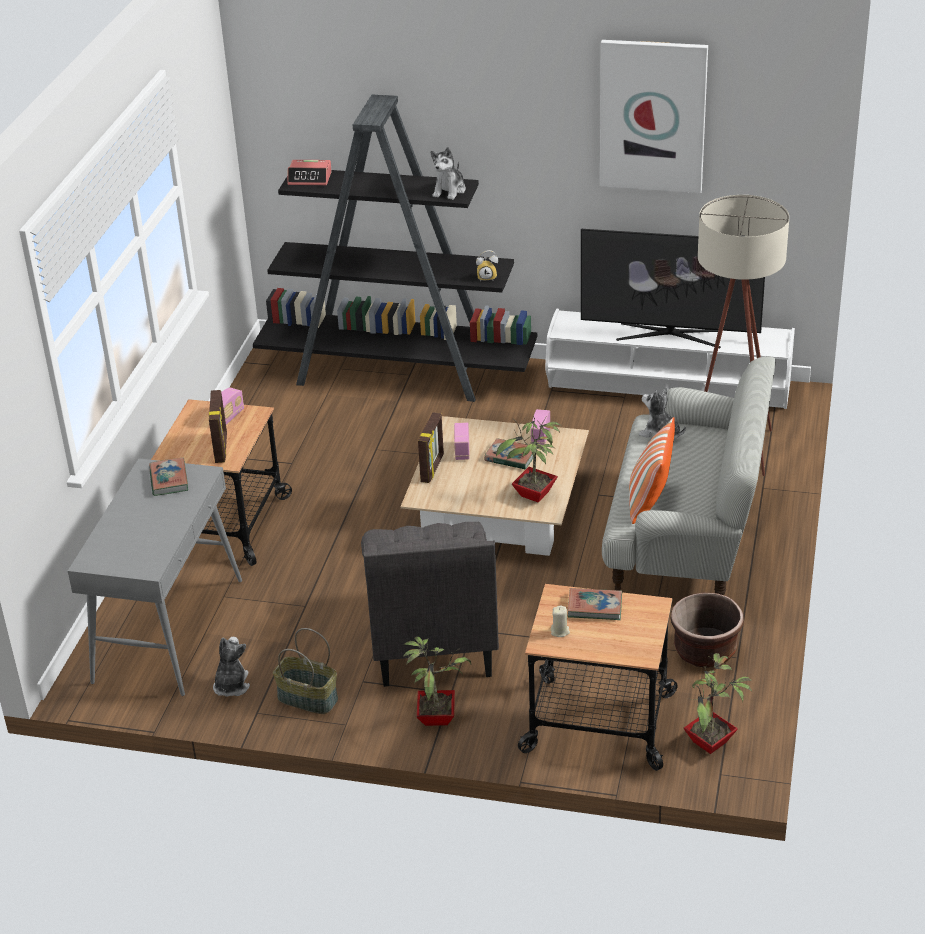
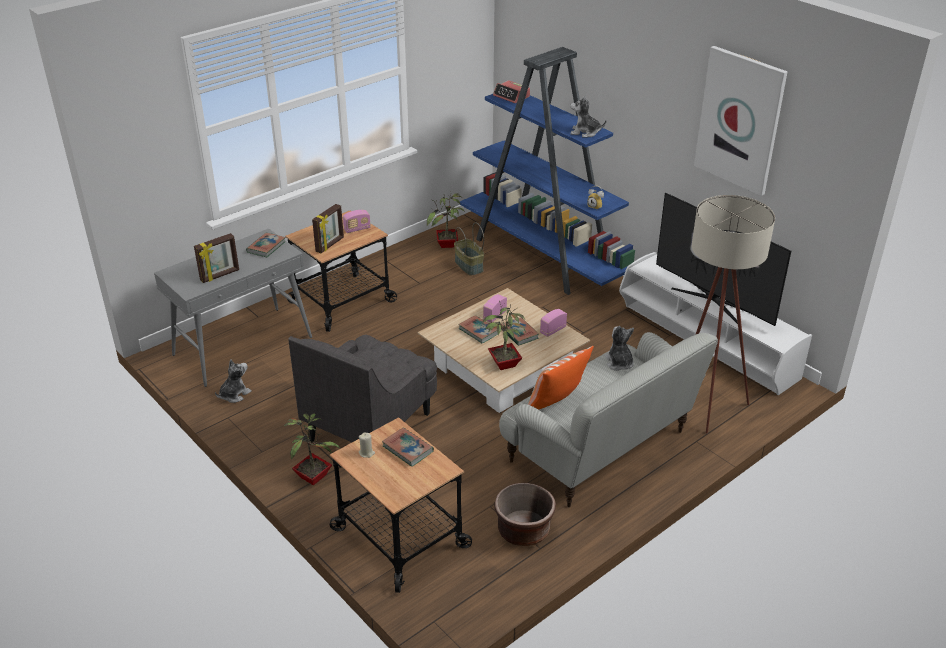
camera: 35 degrees right, 0 degrees up
(307, 699) = (261, 424): basket -> basket (468, 266)
(398, 372) = (543, 257): black bookcase -> blue bookcase
(433, 469) = (464, 318): picture frame -> picture frame (220, 275)
(449, 191) = (585, 132): plush toy -> plush toy turned 45 degrees clockwise
(466, 474) = (478, 331): none -> book
(711, 744) = (452, 597): potted plant -> potted plant (447, 245)

